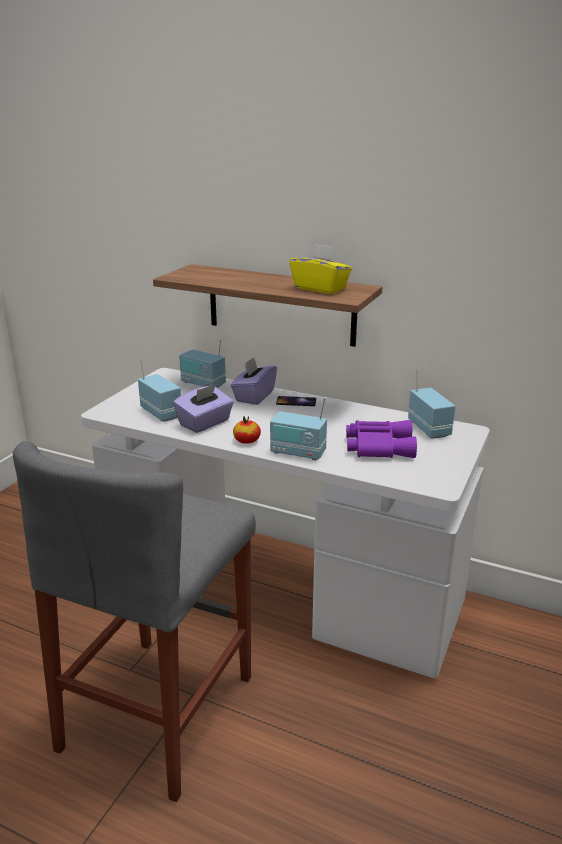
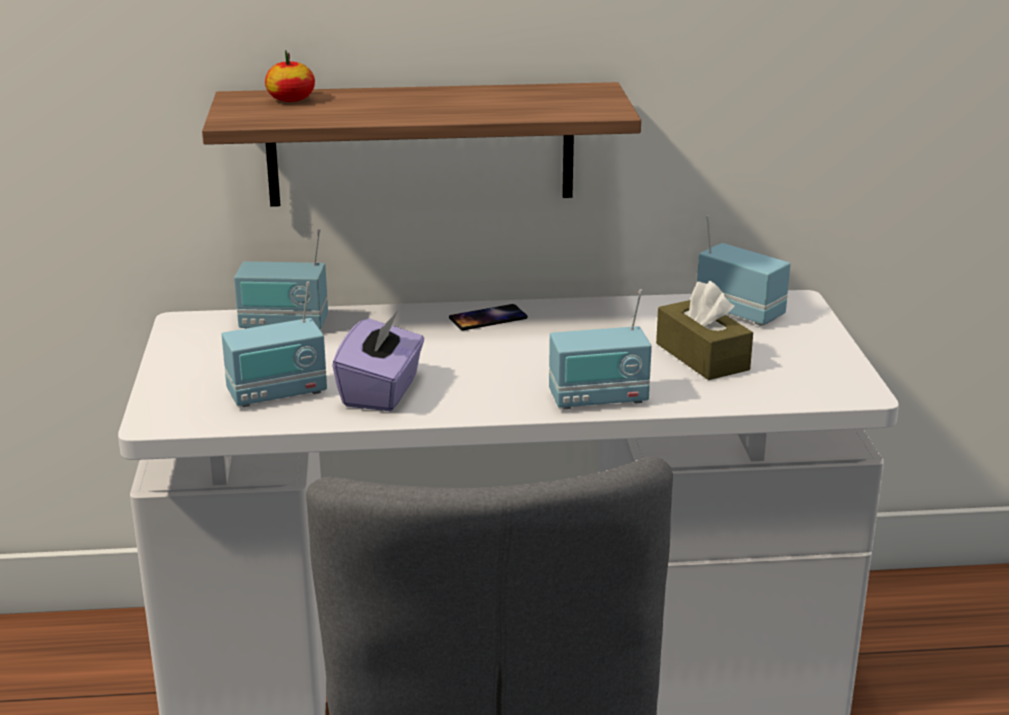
camera: 30 degrees left, 0 degrees up
(161, 413) = (277, 394): radio -> radio turned 135 degrees clockwise
(247, 441) = (492, 402): apple -> apple (291, 99)
(254, 396) = (405, 325): purple tissue box -> none
(320, 288) = (534, 101): yellow tissue box -> none
(378, 446) = (702, 357): purple binoculars -> brown tissue box

